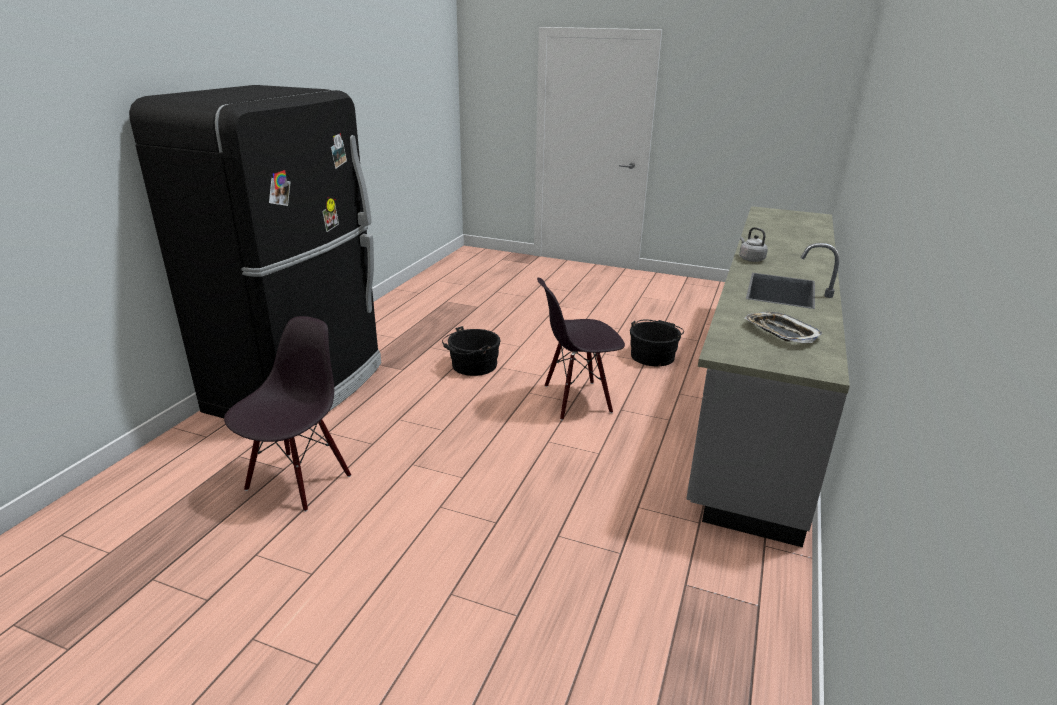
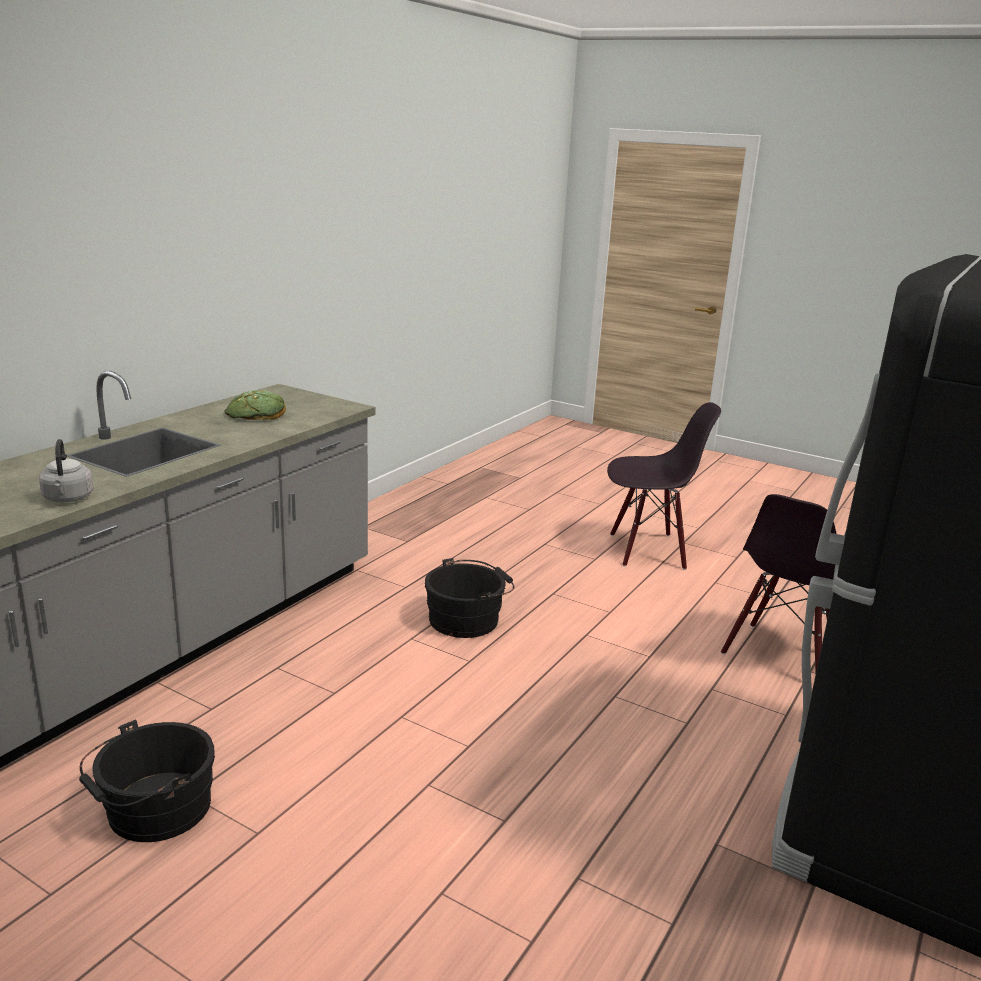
camera: 170 degrees left, 5 degrees down
(472, 366) = (567, 833): black bucket -> black bucket (467, 619)
(576, 399) = (392, 720): black chair -> black chair (647, 551)
(780, 332) = (256, 414): tray -> bread

